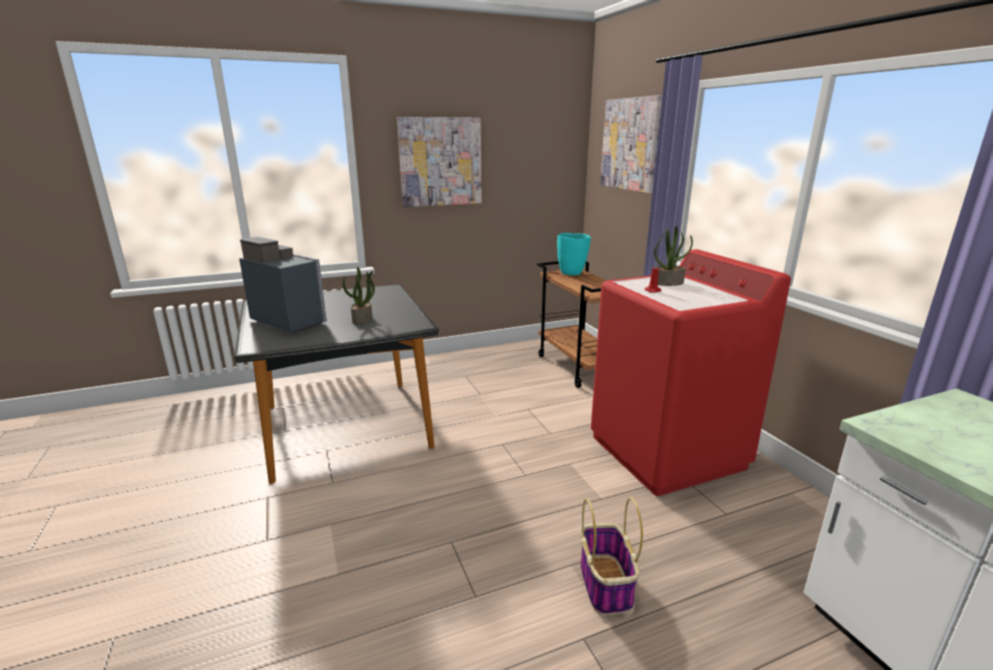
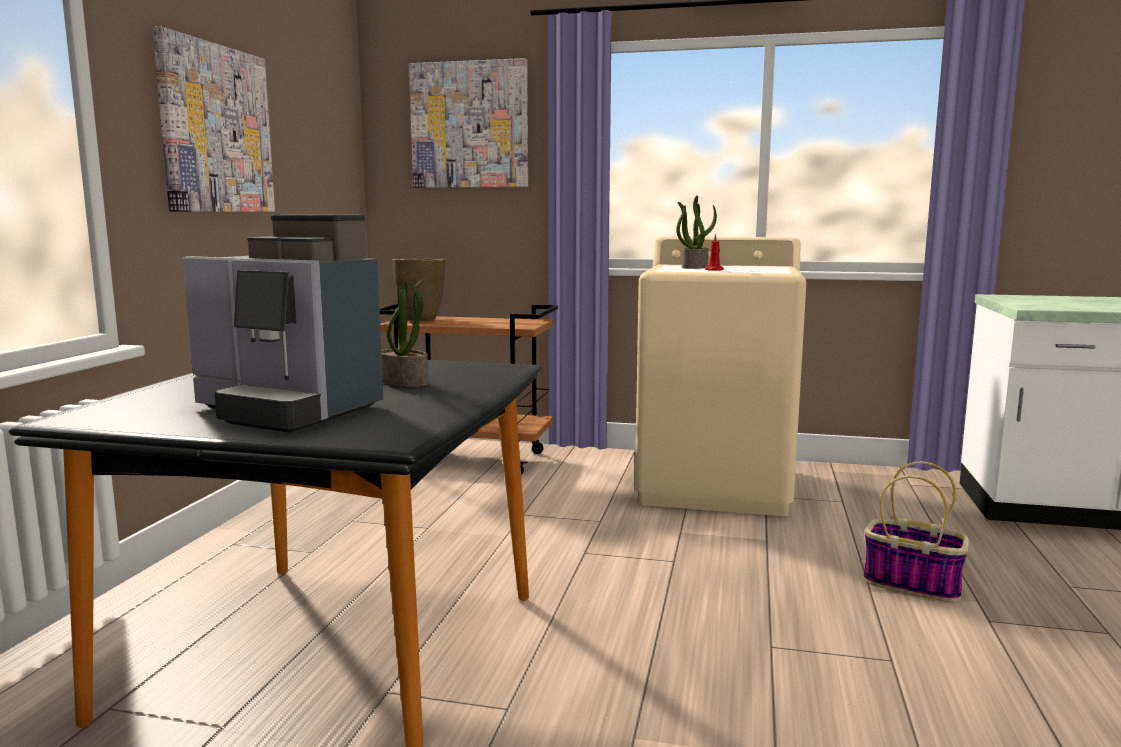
camera: 55 degrees left, 10 degrees down
(290, 320) = (288, 411): coffee machine -> coffee machine turned 135 degrees counterclockwise
(571, 273) = (420, 319): turquoise vase -> brown vase
(667, 452) = (716, 486): red washing machine -> beige washing machine

